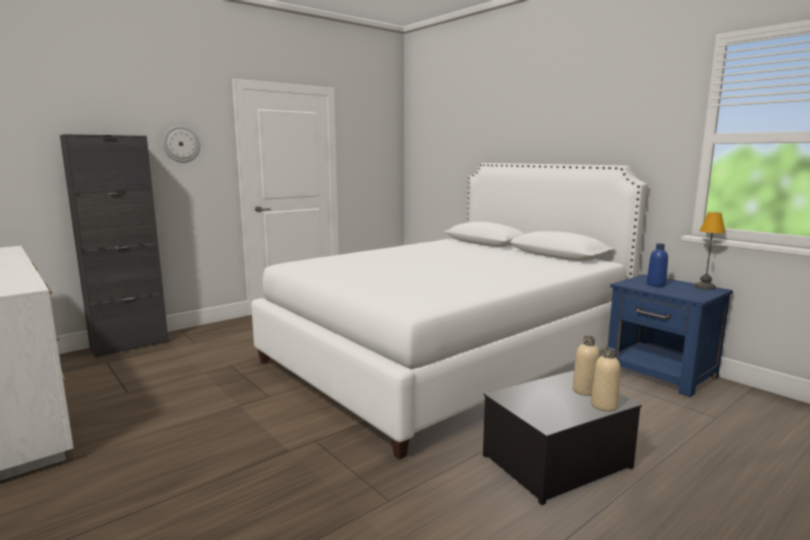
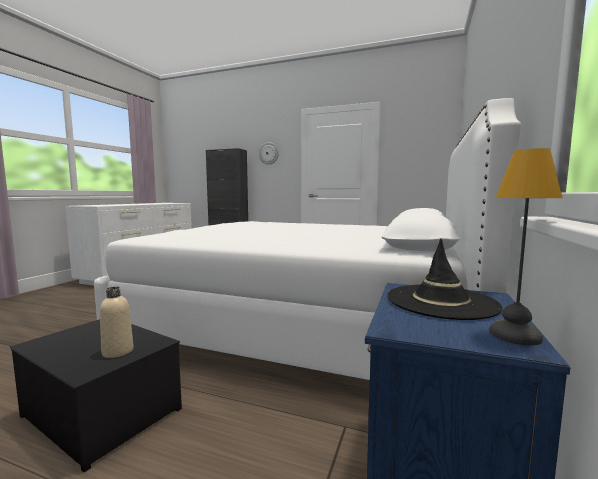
camera: 60 degrees right, 5 degrees down
(604, 405) = (73, 364): beige bottle -> none
(656, 284) = (441, 302): blue bottle -> black hat

